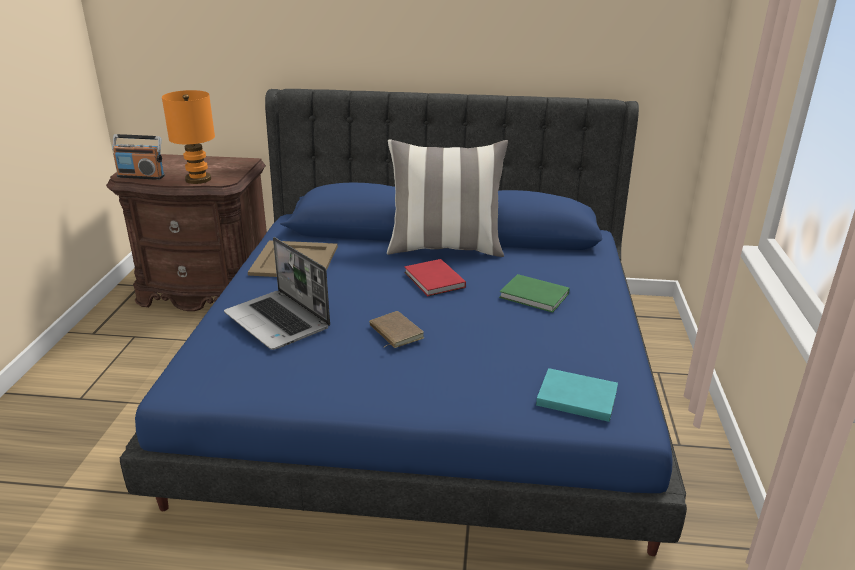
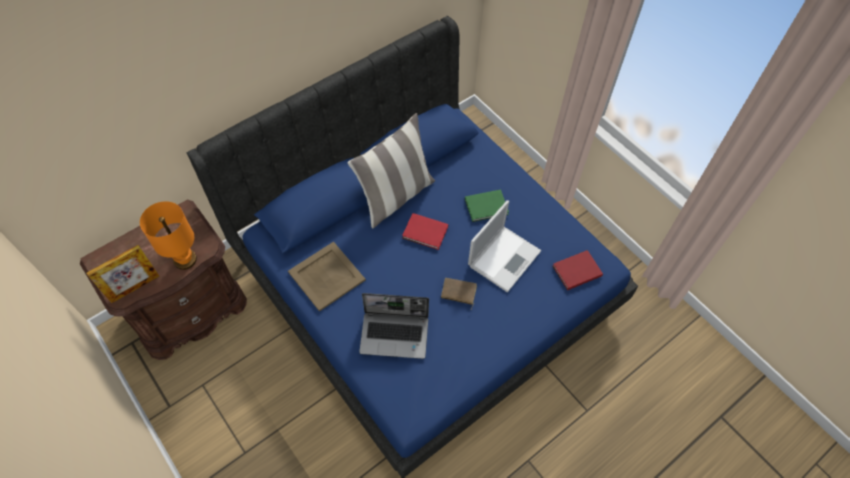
camera: 45 degrees left, 30 degrees up
(141, 176) = (134, 288): radio -> picture frame
(495, 338) = (505, 257): none -> laptop
(575, 396) = (575, 271): turquoise book -> red book

